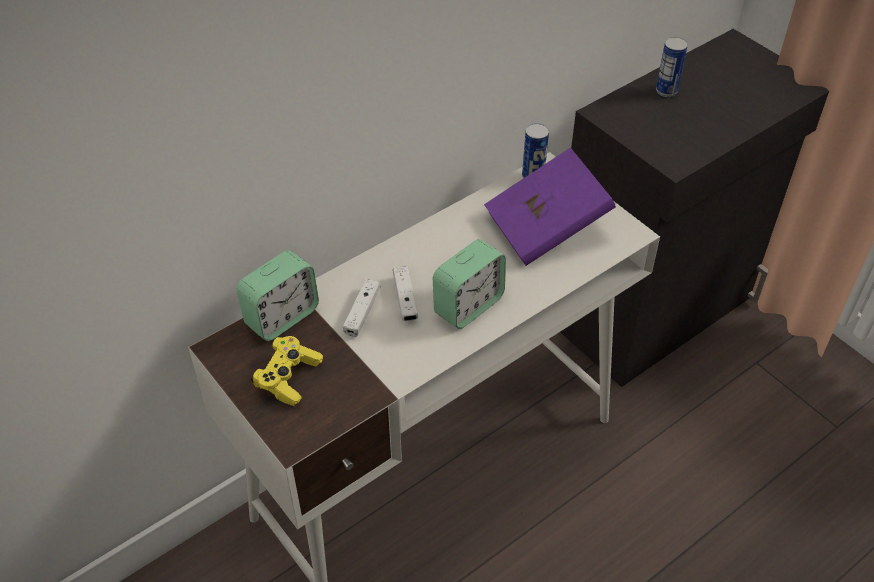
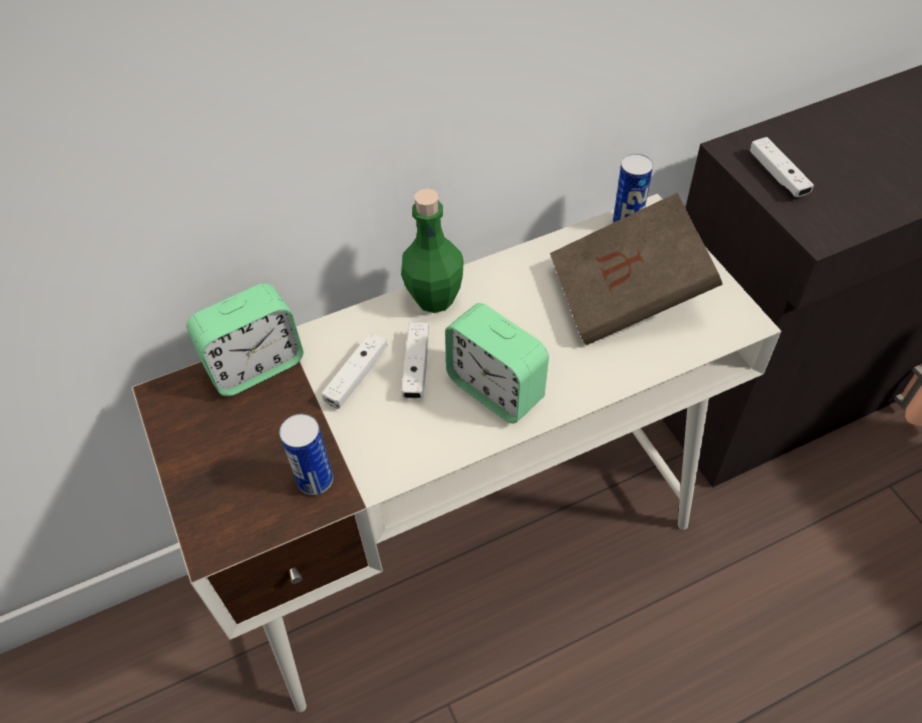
camera: 15 degrees right, 5 degrees up
(288, 378) = (236, 451): yellow game controller -> none
(404, 249) = (435, 298): none -> green bottle
(468, 305) = (495, 389): alarm clock -> alarm clock turned 75 degrees clockwise
(546, 227) = (628, 295): purple book -> brown book
(636, 127) = (778, 175): none -> white game controller
(666, 91) = (831, 131): can -> can (315, 480)

